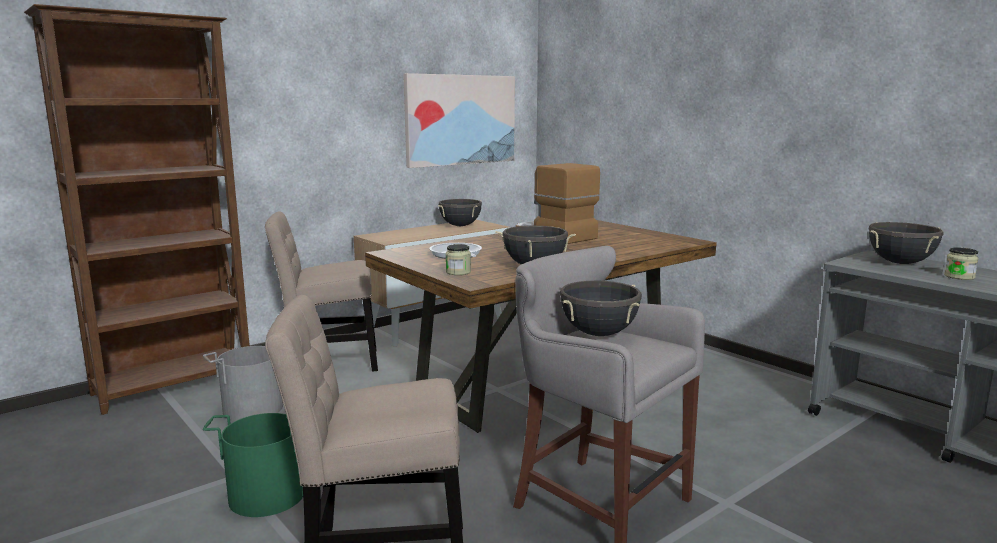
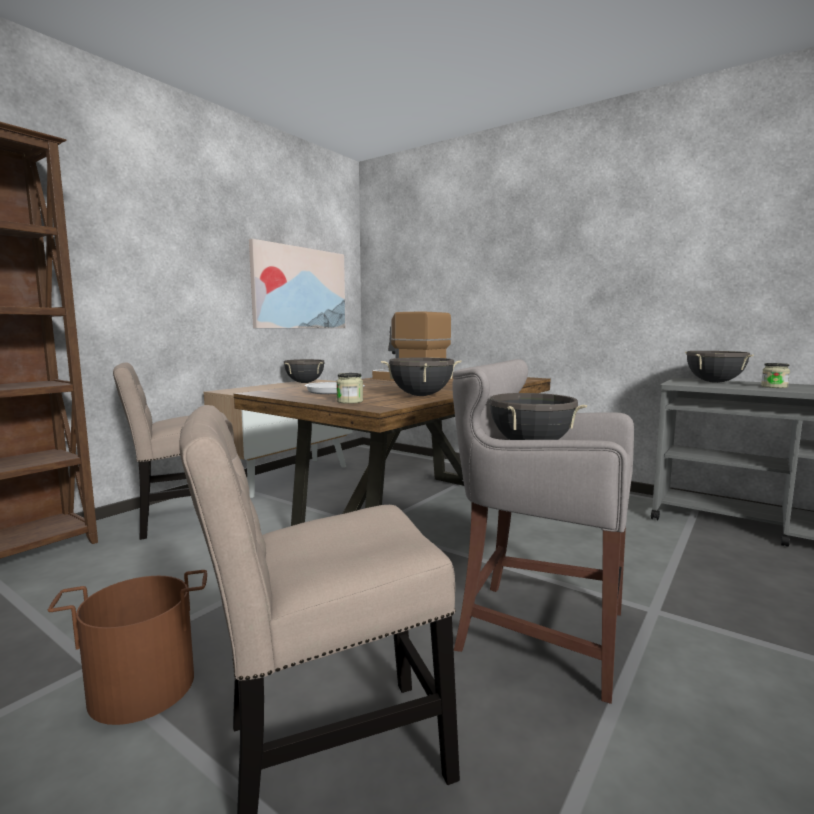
camera: 15 degrees left, 5 degrees down
(252, 408) = (104, 577): grey bucket -> none
(267, 495) = (142, 686): green bucket -> brown bucket

